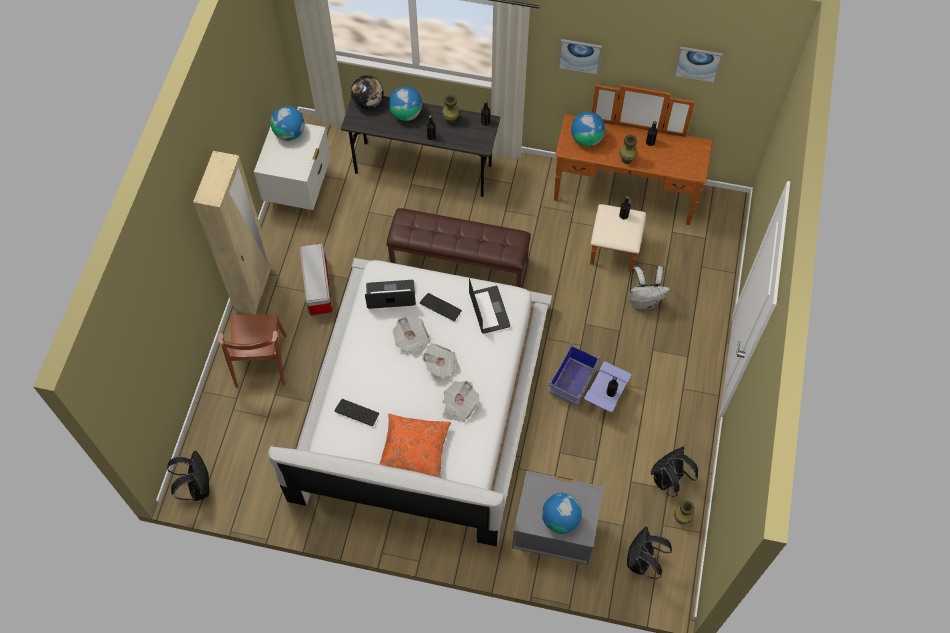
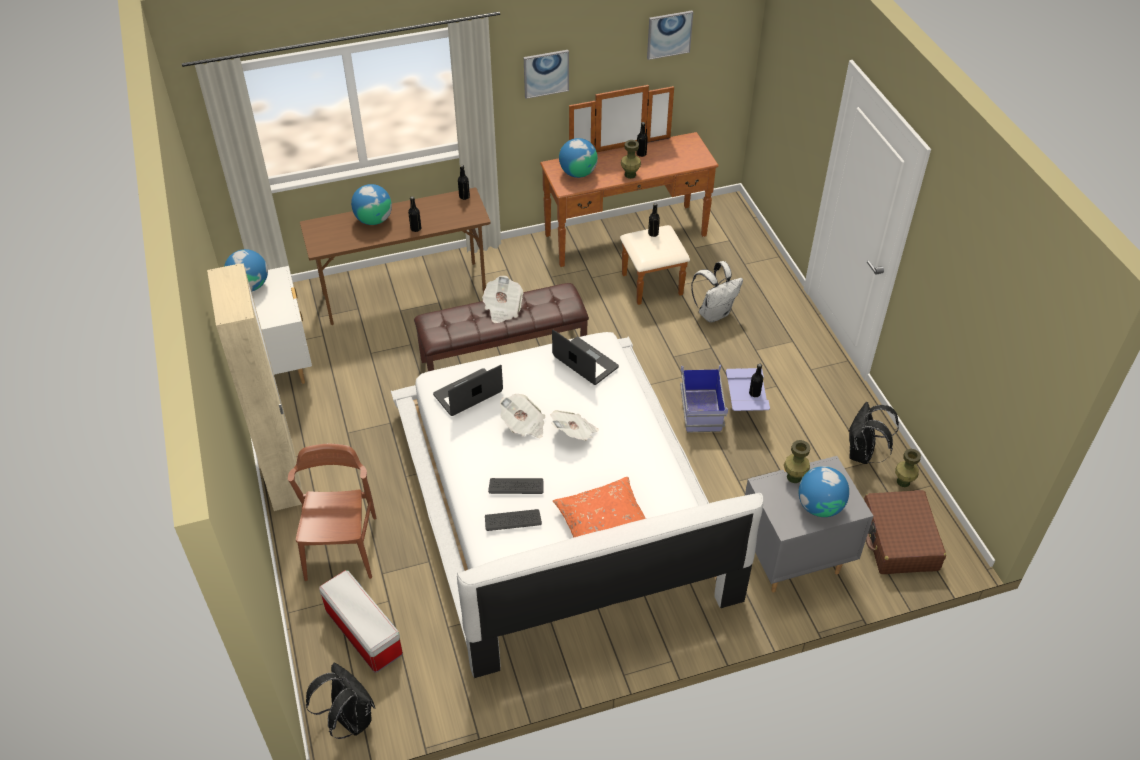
camera: 30 degrees left, 15 degrees down
(261, 361) = (341, 548): brown chair -> brown chair turned 150 degrees counterclockwise
(317, 286) = (359, 445): storage box -> storage box (362, 632)
(368, 102) = (324, 225): globe -> none
(424, 169) = (405, 292): grey desk -> brown desk
(440, 307) = (531, 381): keyboard -> keyboard (516, 486)
(451, 120) = (426, 208): green vase -> green vase (794, 477)
(459, 406) = (621, 462): newspaper -> newspaper (502, 308)
(641, 562) = (899, 540): black backpack -> brown suitcase

